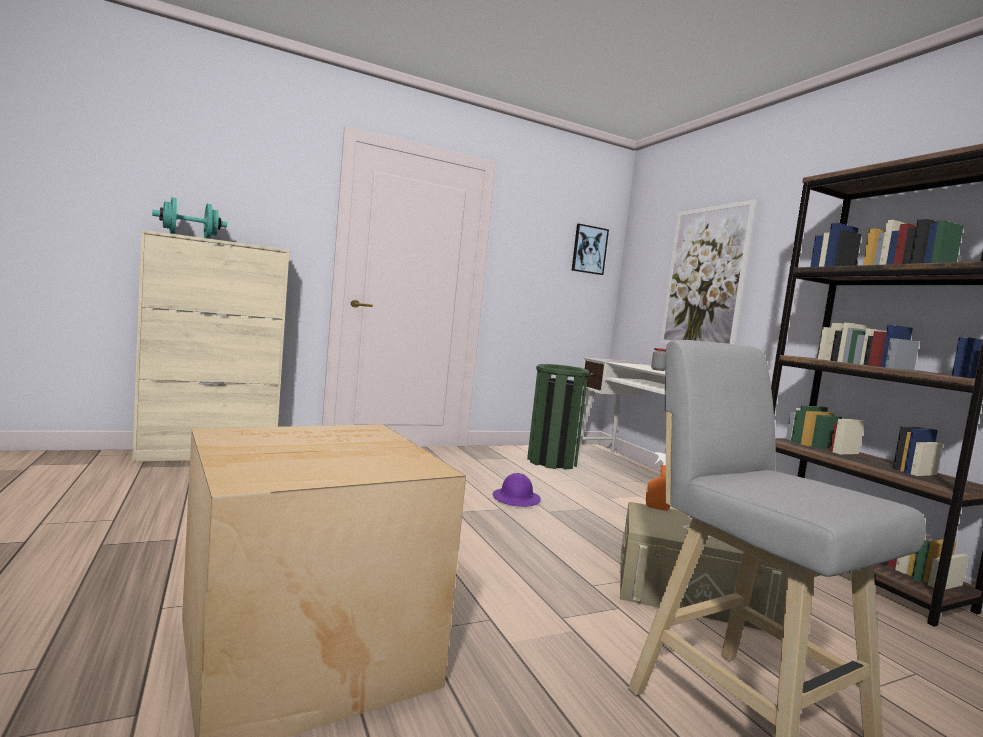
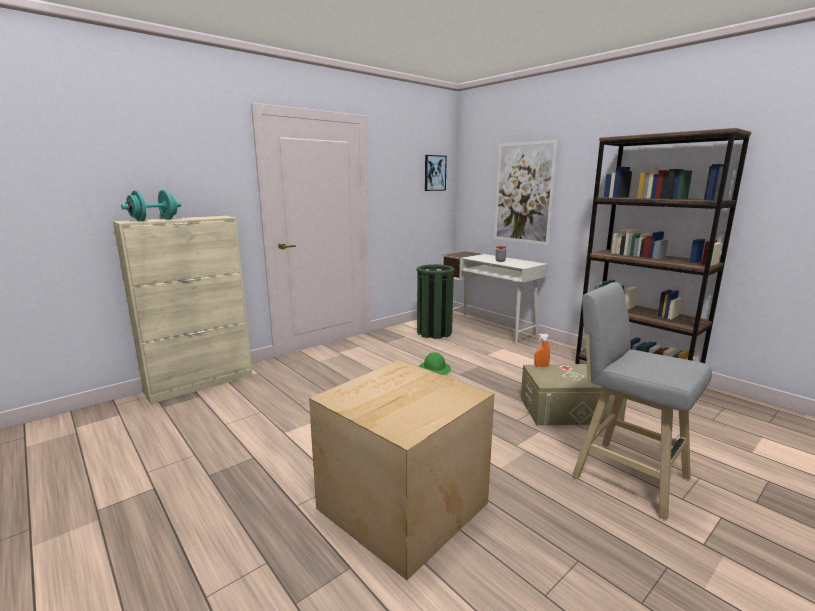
camera: 15 degrees left, 10 degrees up
(516, 499) = (434, 369): purple hard hat -> green hard hat

